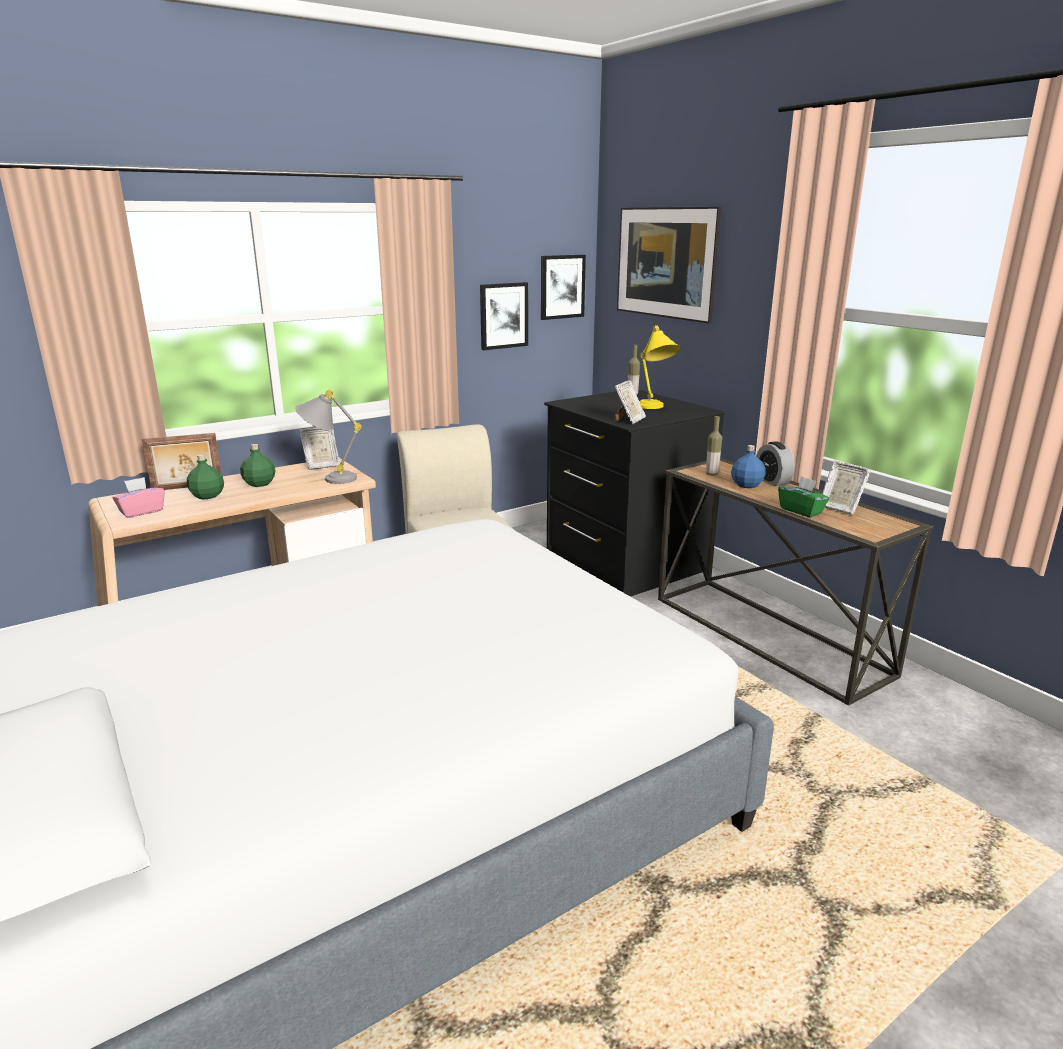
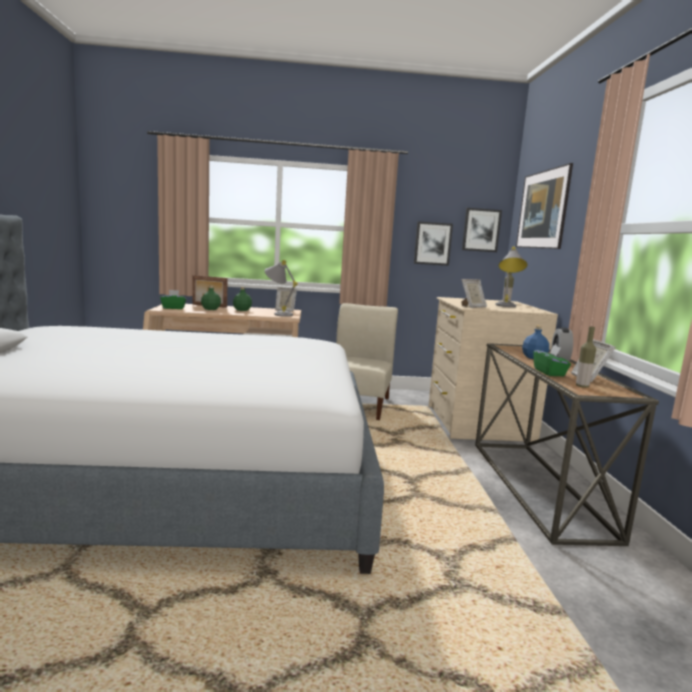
camera: 30 degrees right, 10 degrees down
(141, 511) = (173, 308): pink tissue box -> green tissue box
(624, 562) = (477, 422): black dresser -> beige dresser
(654, 408) = (506, 306): yellow table lamp -> grey table lamp
(711, 474) = (518, 350): bottle -> bottle (582, 386)

